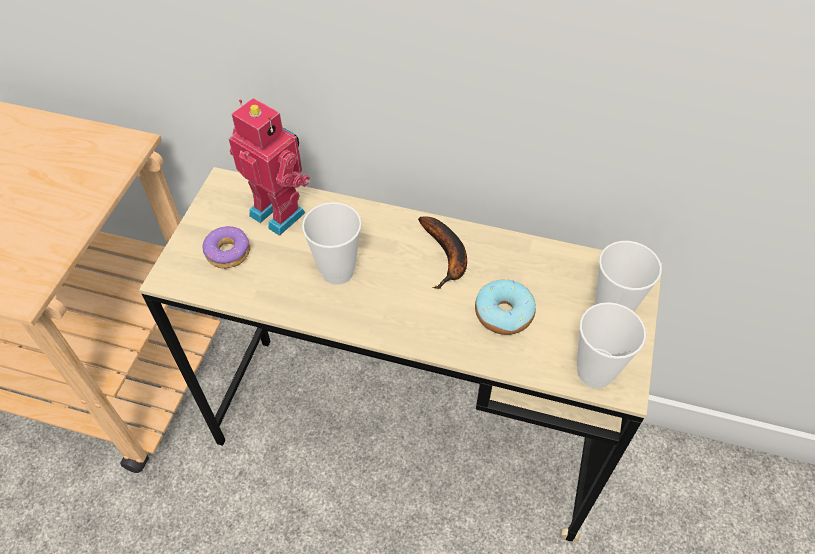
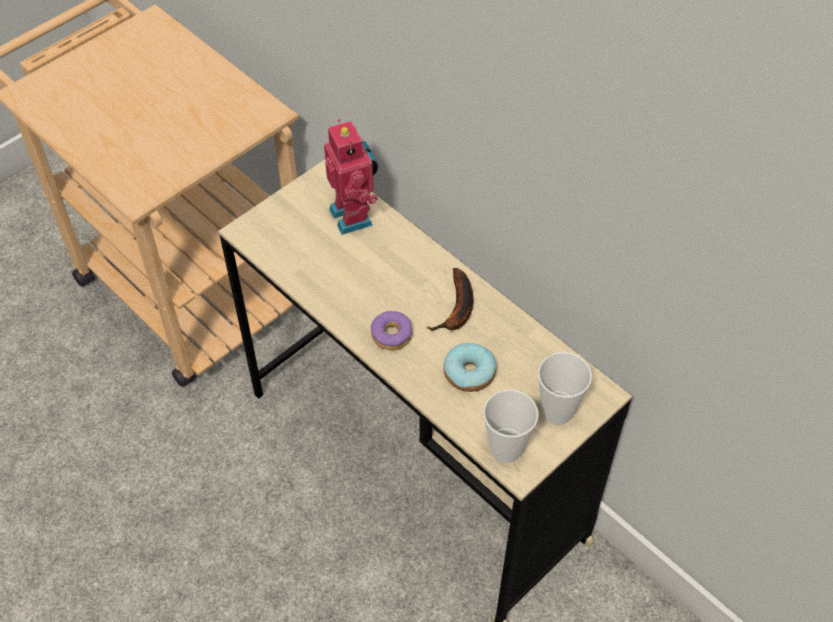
camera: 30 degrees right, 0 degrees up
(228, 252) = (296, 231): donut -> donut (392, 335)
(337, 271) = (366, 282): cup -> none

